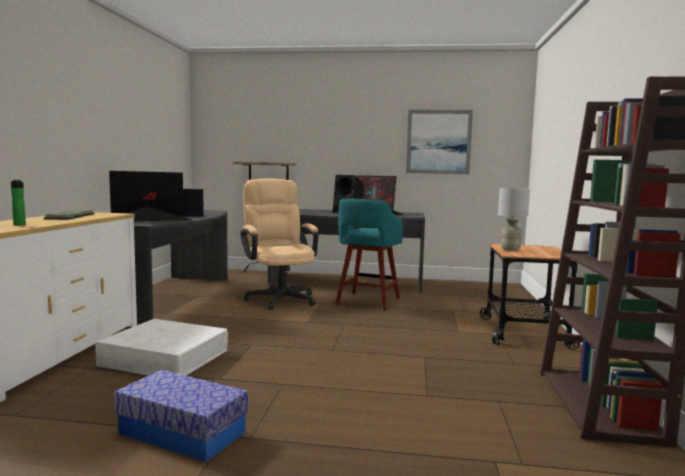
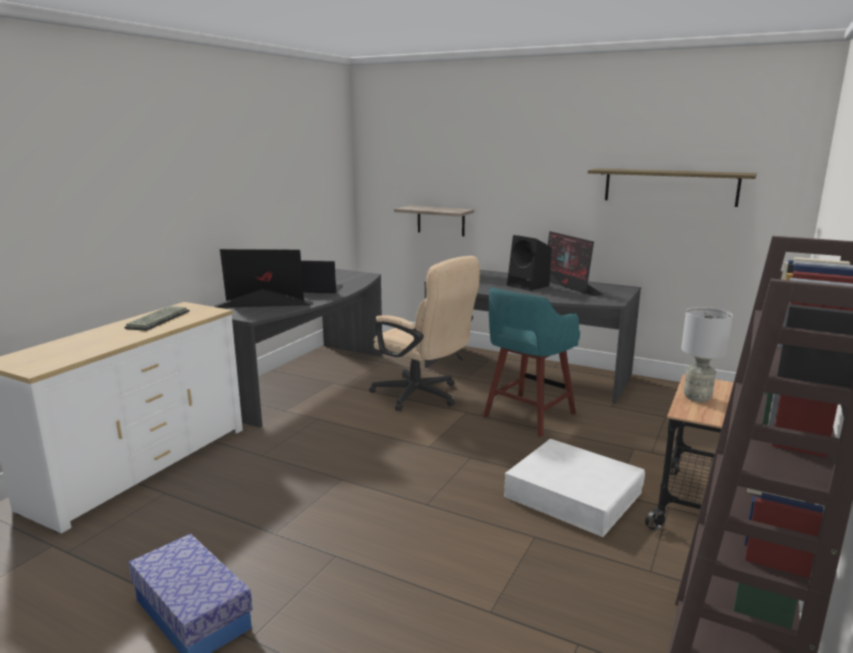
camera: 20 degrees right, 10 degrees up
(19, 225) = (85, 348): bottle -> none
(164, 357) = (241, 488): white storage box -> white storage box (573, 494)
(279, 298) = (423, 396): beige office chair -> beige office chair turned 135 degrees clockwise
(438, 142) = (670, 187): picture -> shelf

